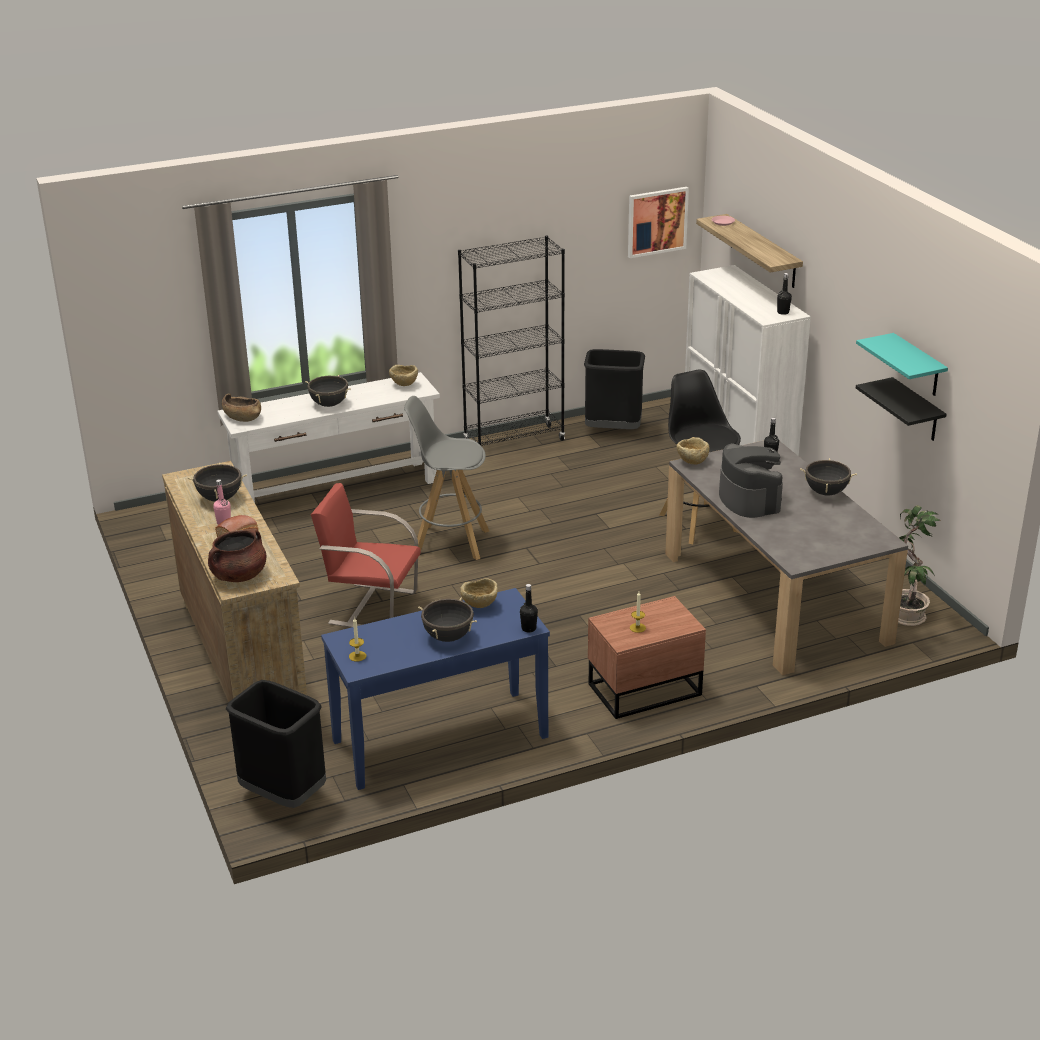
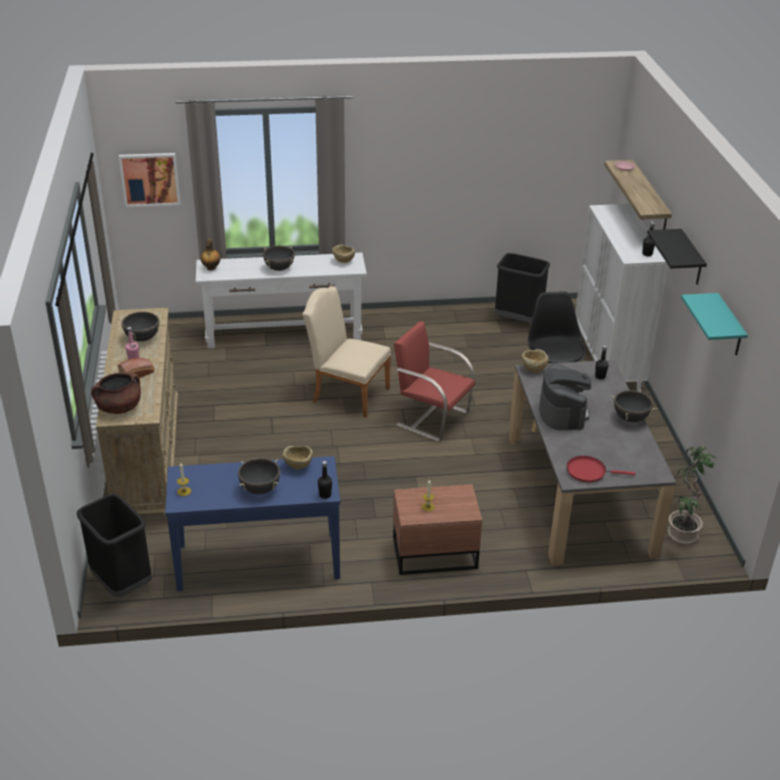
camera: 15 degrees right, 5 degrees up
(242, 417) = (211, 268): brown bowl -> bottle
(371, 607) = (262, 437): red chair -> red chair (432, 418)
(450, 542) = (346, 393): grey stool -> beige chair
(514, 442) = (436, 316): black bookcase -> none
(657, 221) = (578, 157): picture -> picture (150, 179)
(810, 552) = (589, 471): none -> red frying pan
(917, 411) = (724, 363): black shelf -> black shelf (691, 258)

